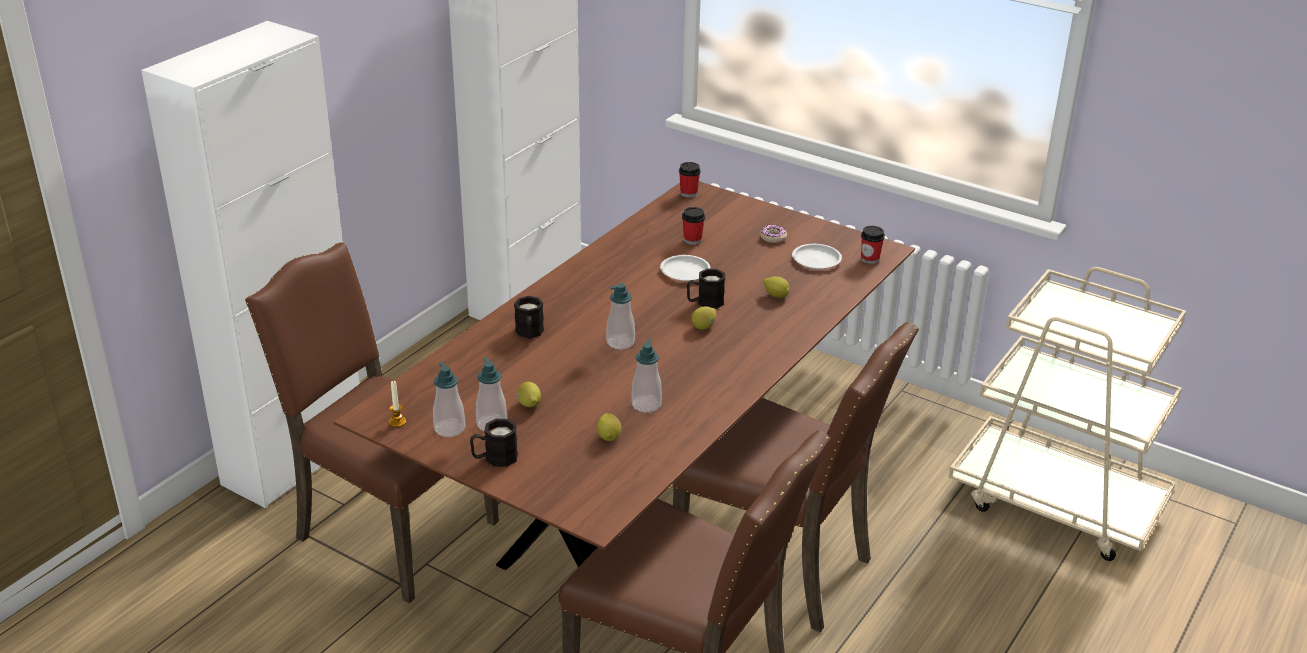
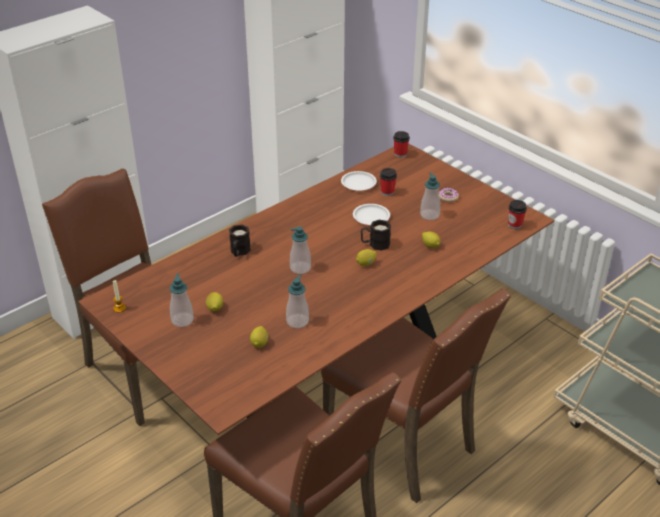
camera: 15 degrees right, 5 degrees up
(449, 429) = (152, 319): soap dispenser -> soap dispenser (429, 215)
(494, 458) = (172, 348): black mug -> none
(816, 260) = (473, 220): white plate -> white plate (359, 183)

